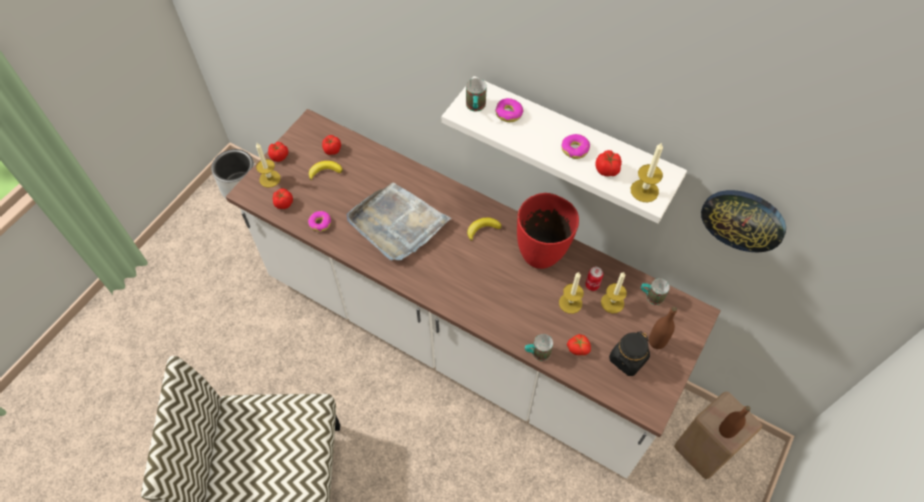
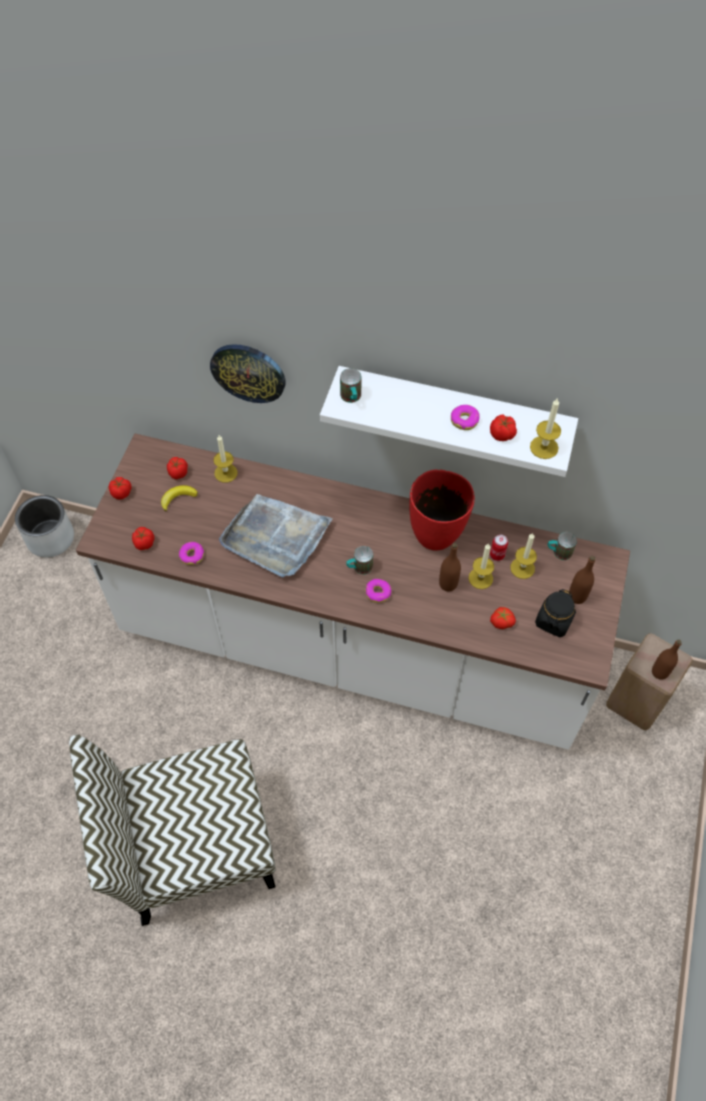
camera: 15 degrees left, 0 degrees up
(270, 179) = (119, 520): candle -> candle (226, 473)
(482, 229) = (367, 522): banana -> none
(509, 113) = (387, 397): donut -> donut (378, 593)
(537, 353) = (462, 637): mug -> mug (359, 568)
(538, 301) = (448, 584): none -> brown bottle
(743, 219) = (641, 455): wall clock -> wall clock (248, 372)

